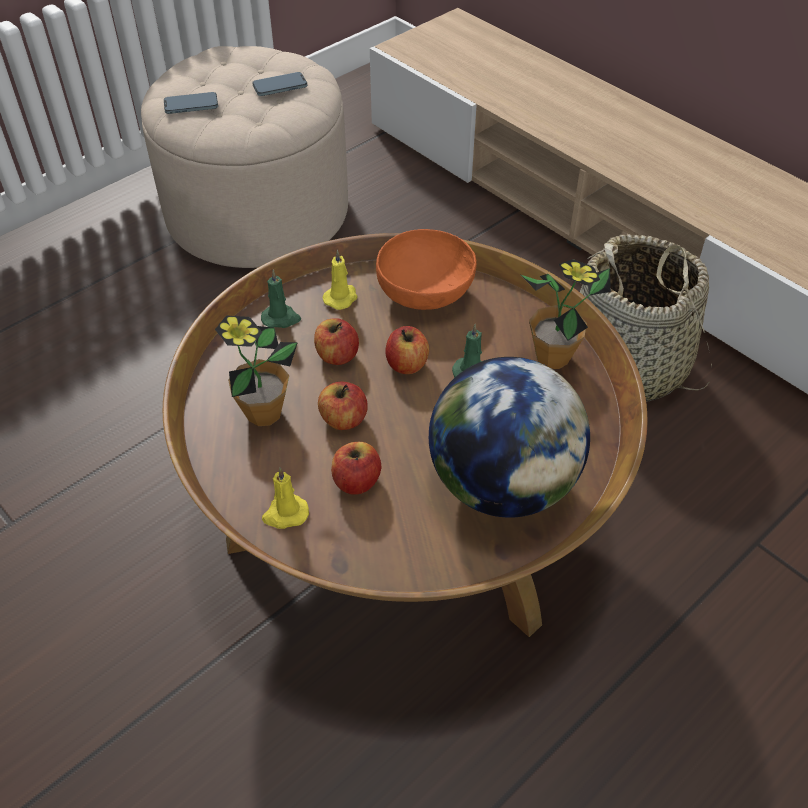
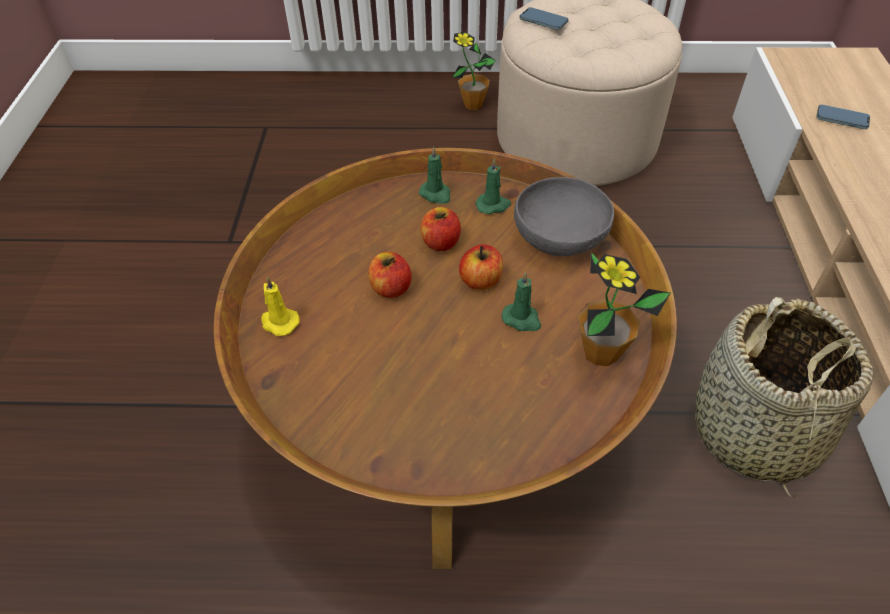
camera: 45 degrees right, 0 degrees up
(264, 413) = (348, 248): potted plant -> potted plant (473, 104)
(280, 87) = (623, 35): phone -> phone (841, 119)
(341, 297) = (493, 205): yellow candle -> green candle
(356, 481) = (346, 335): apple -> none
(426, 291) = (561, 238): orange bowl -> grey bowl
(502, 484) = (439, 416): globe -> none

